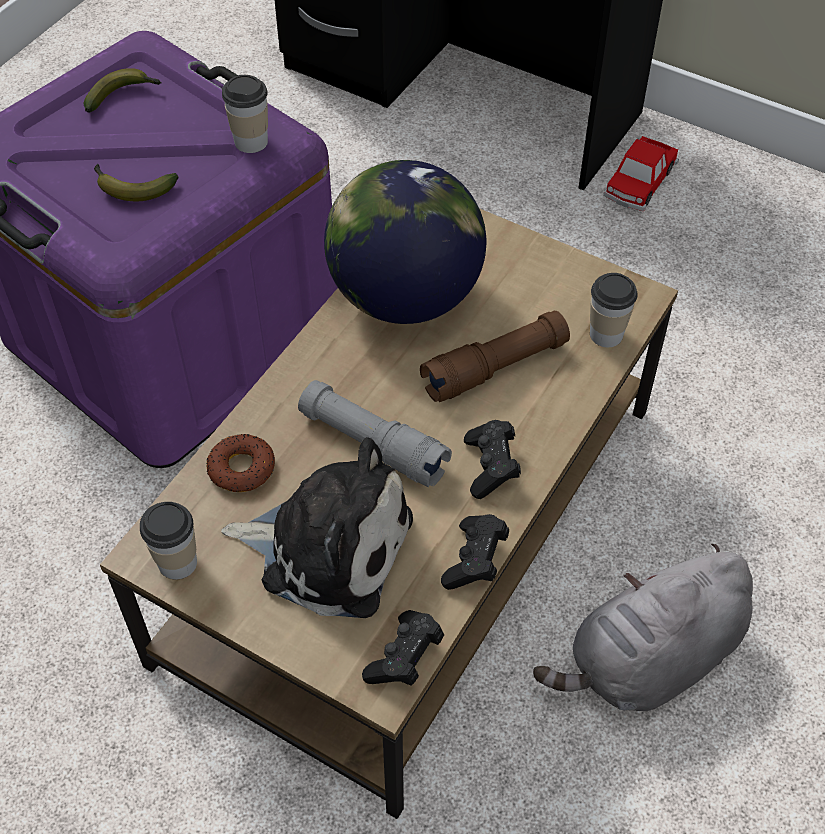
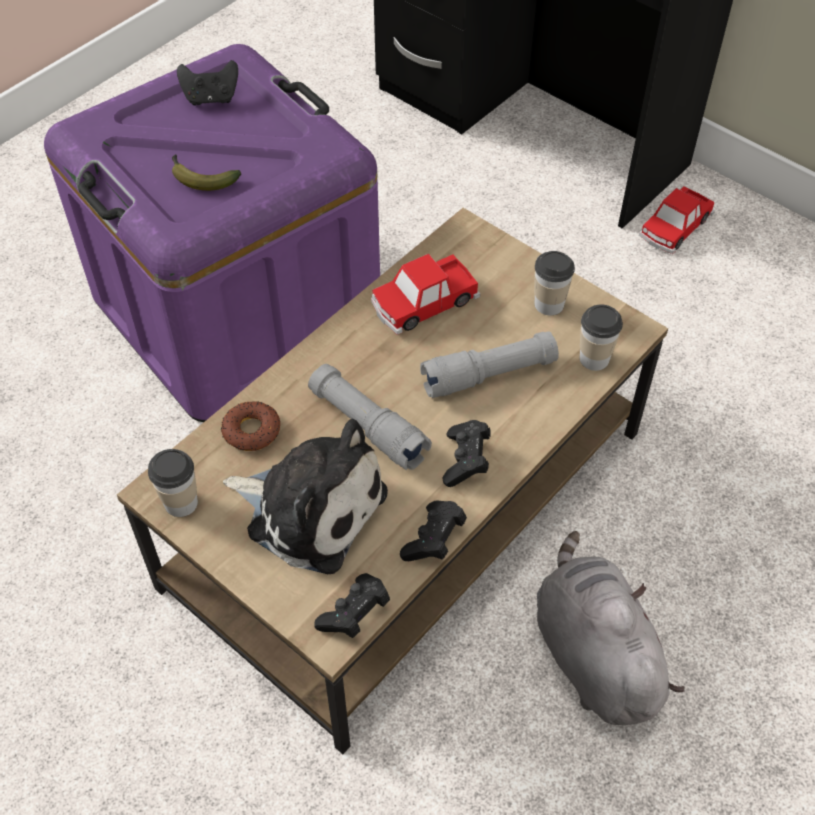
camera: 10 degrees right, 0 degrees up
(123, 96) = (211, 98): banana -> black game controller
(251, 142) = (309, 150): cup -> cup (549, 304)
(405, 297) = (424, 303): globe -> toy car
(495, 368) = (489, 375): brown flashlight -> grey flashlight
(649, 661) = (593, 654): grey plush toy -> grey plush toy turned 90 degrees clockwise

